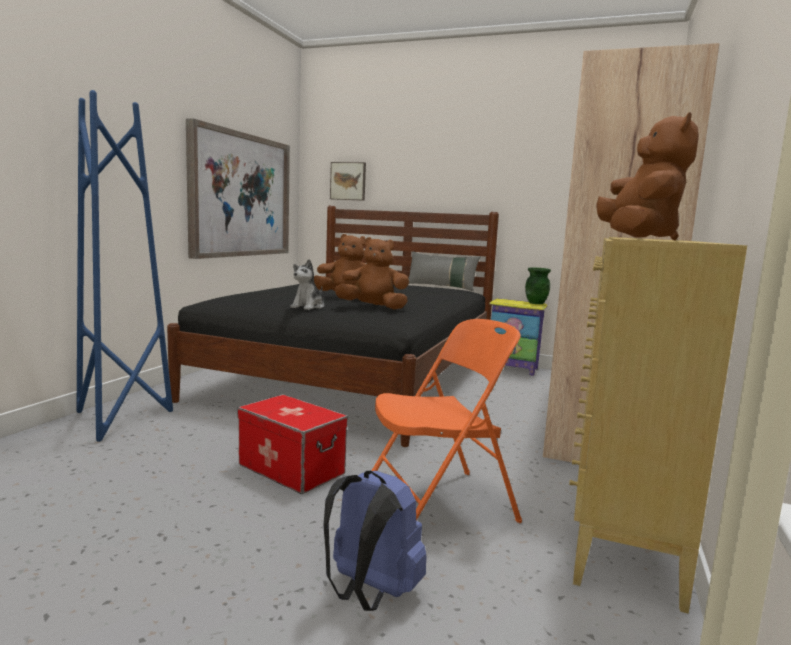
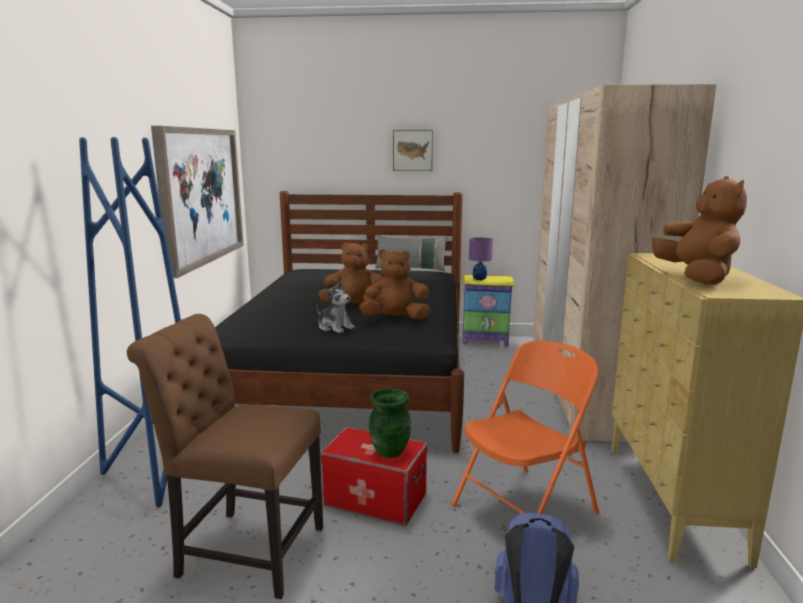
camera: 15 degrees left, 5 degrees up
(137, 483) = (244, 549): none -> brown chair
(308, 307) = (335, 327): plush toy -> plush toy turned 60 degrees counterclockwise
(348, 181) = (299, 164): picture -> picture (413, 150)
(509, 301) = (480, 279): none -> purple table lamp
(536, 303) = (503, 277): green vase -> green vase (390, 451)

